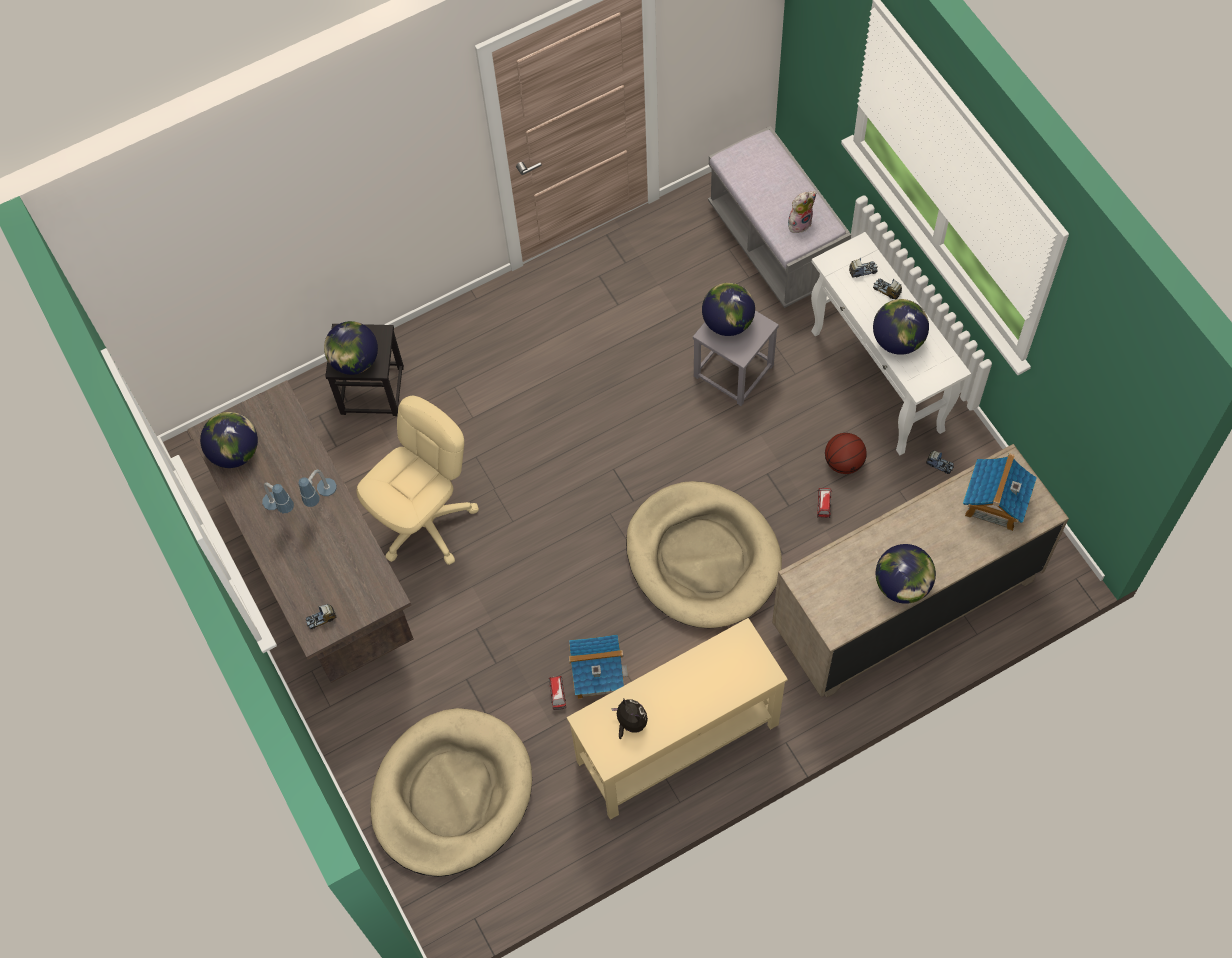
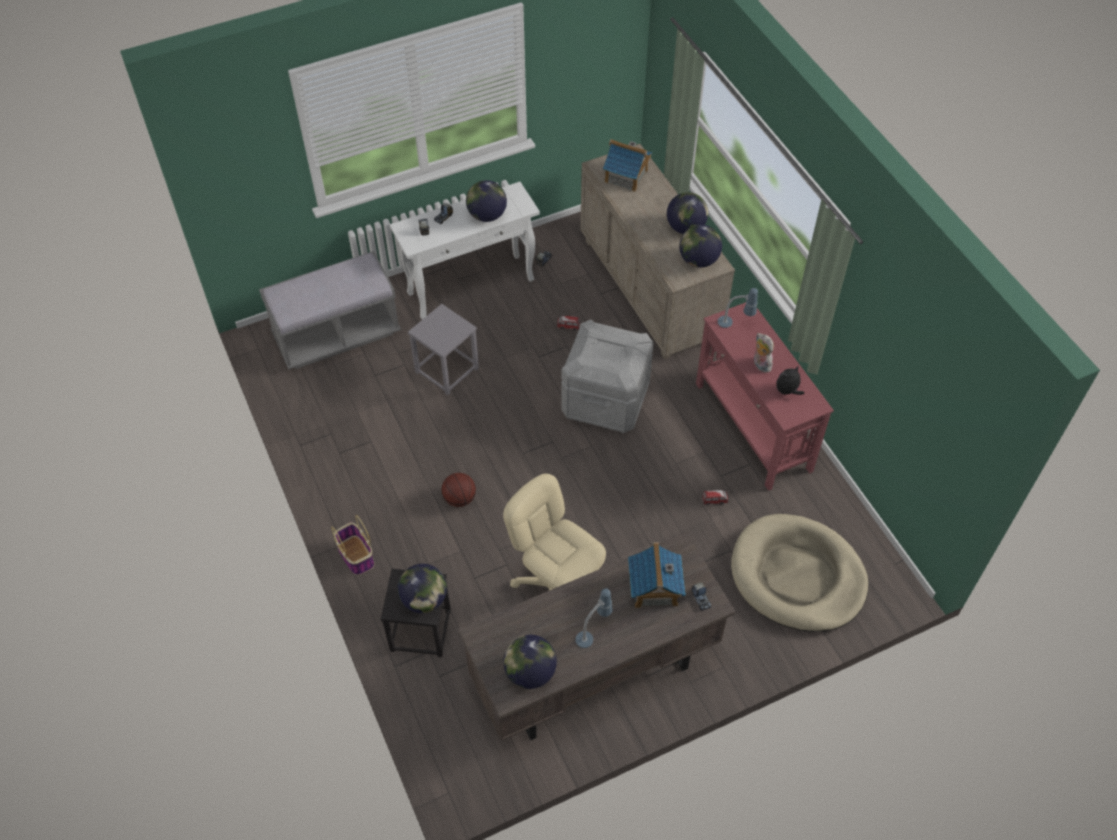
camera: 90 degrees left, 10 degrees down
(322, 499) = (585, 598): table lamp -> table lamp (735, 325)
(462, 314) = (355, 555): none -> basket
(597, 674) = (697, 473): toy house -> toy house (654, 588)
(676, 743) = (752, 427): beige console table -> red console table
(702, 557) = (605, 401): beige dog bed -> grey storage box
(728, 322) = (434, 333): globe -> globe (698, 260)
(799, 222) = (357, 276): plush toy -> plush toy (760, 364)
(844, 462) = (535, 312): basketball -> basketball (459, 498)

